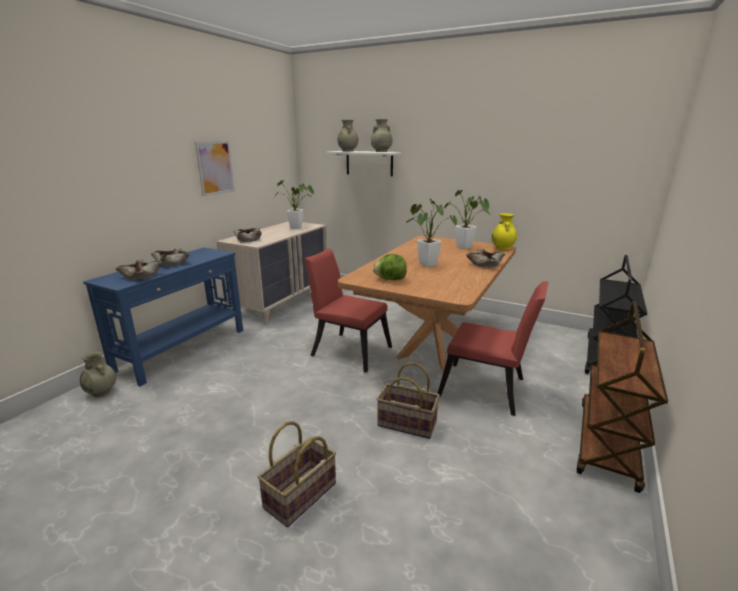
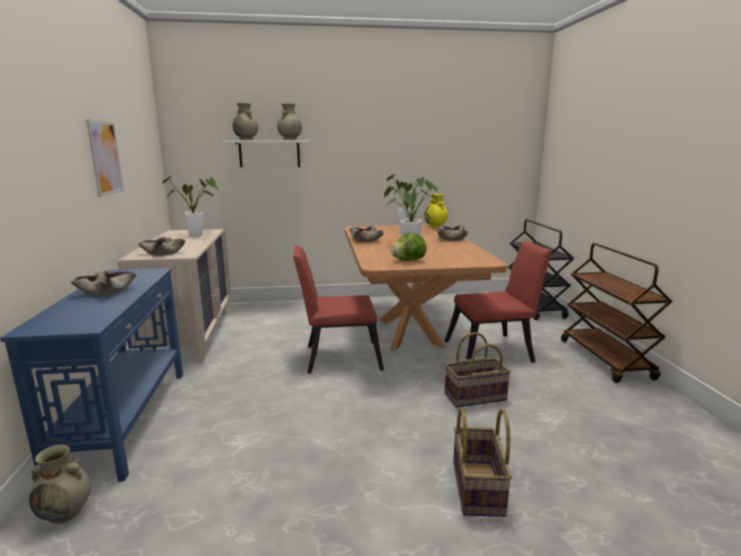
camera: 35 degrees left, 5 degrees down
(141, 276) = (96, 312): beige bowl -> beige bowl (366, 240)

